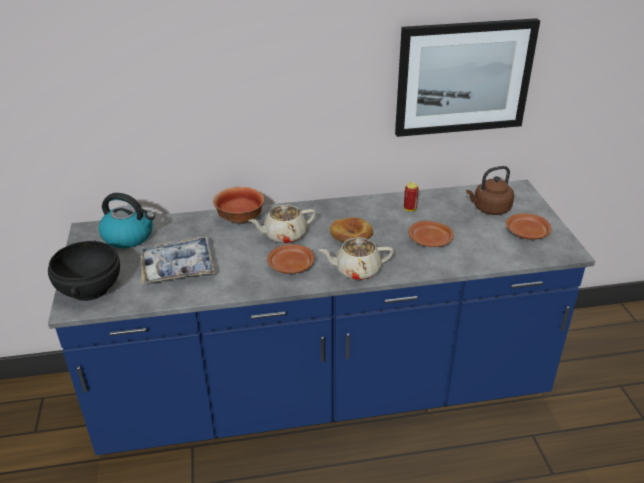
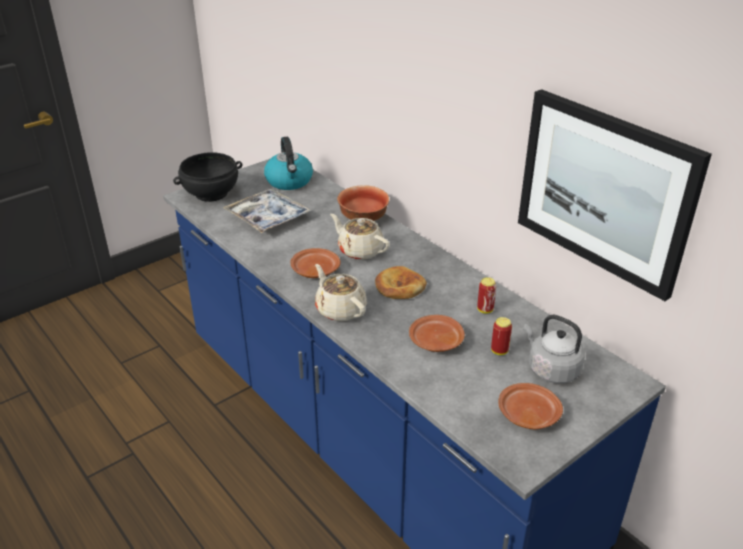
camera: 60 degrees right, 0 degrees up
(458, 220) = (499, 351): none -> can
(489, 209) = (550, 369): brown kettle -> grey kettle

